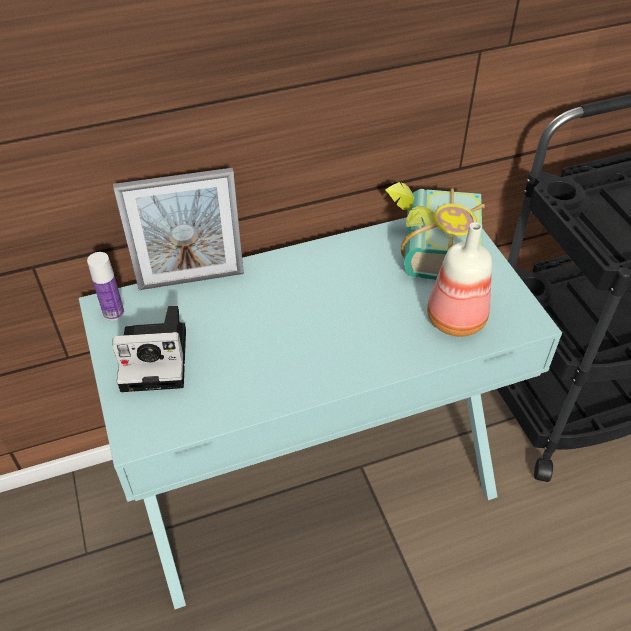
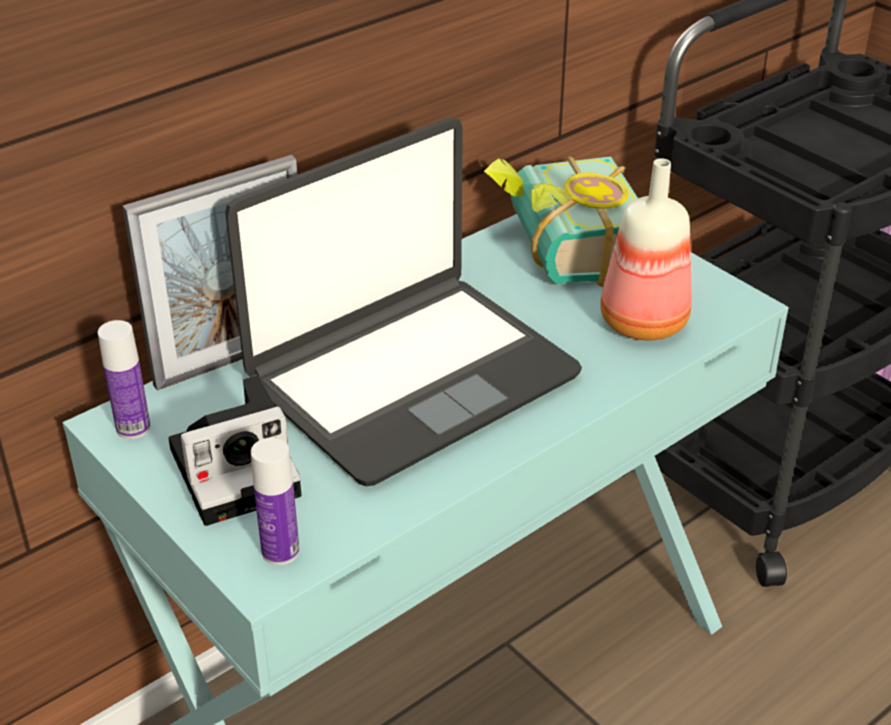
camera: 20 degrees left, 10 degrees down
(153, 423) = (280, 551): none -> bottle
(288, 321) = (410, 378): none -> laptop

